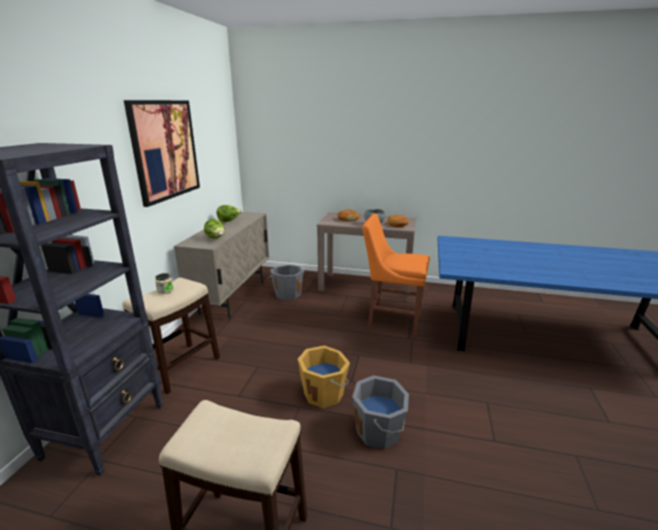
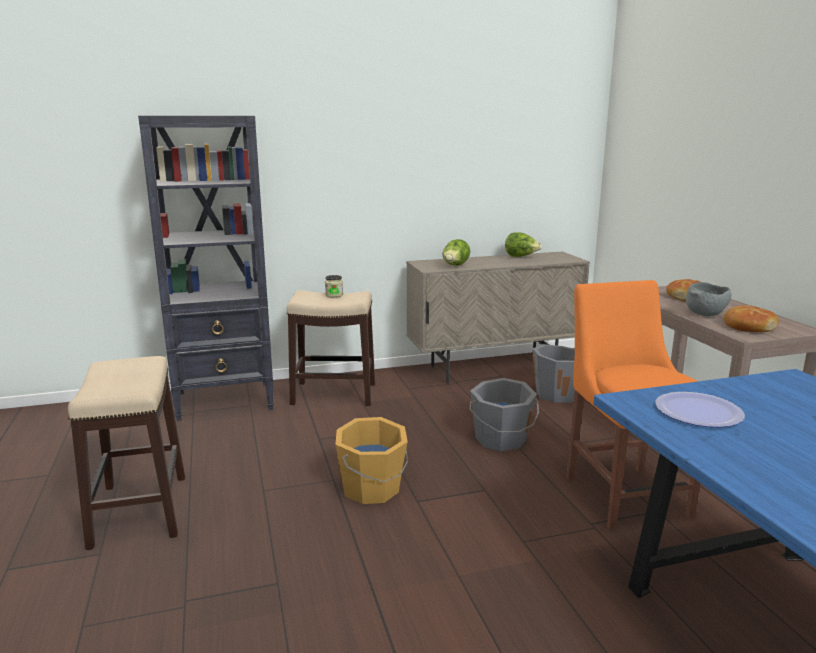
camera: 60 degrees right, 5 degrees down
(165, 150) = (427, 142): picture -> none
(379, 431) = (336, 551): grey bucket -> grey bucket (501, 439)
(470, 263) = (698, 412): none -> plate

